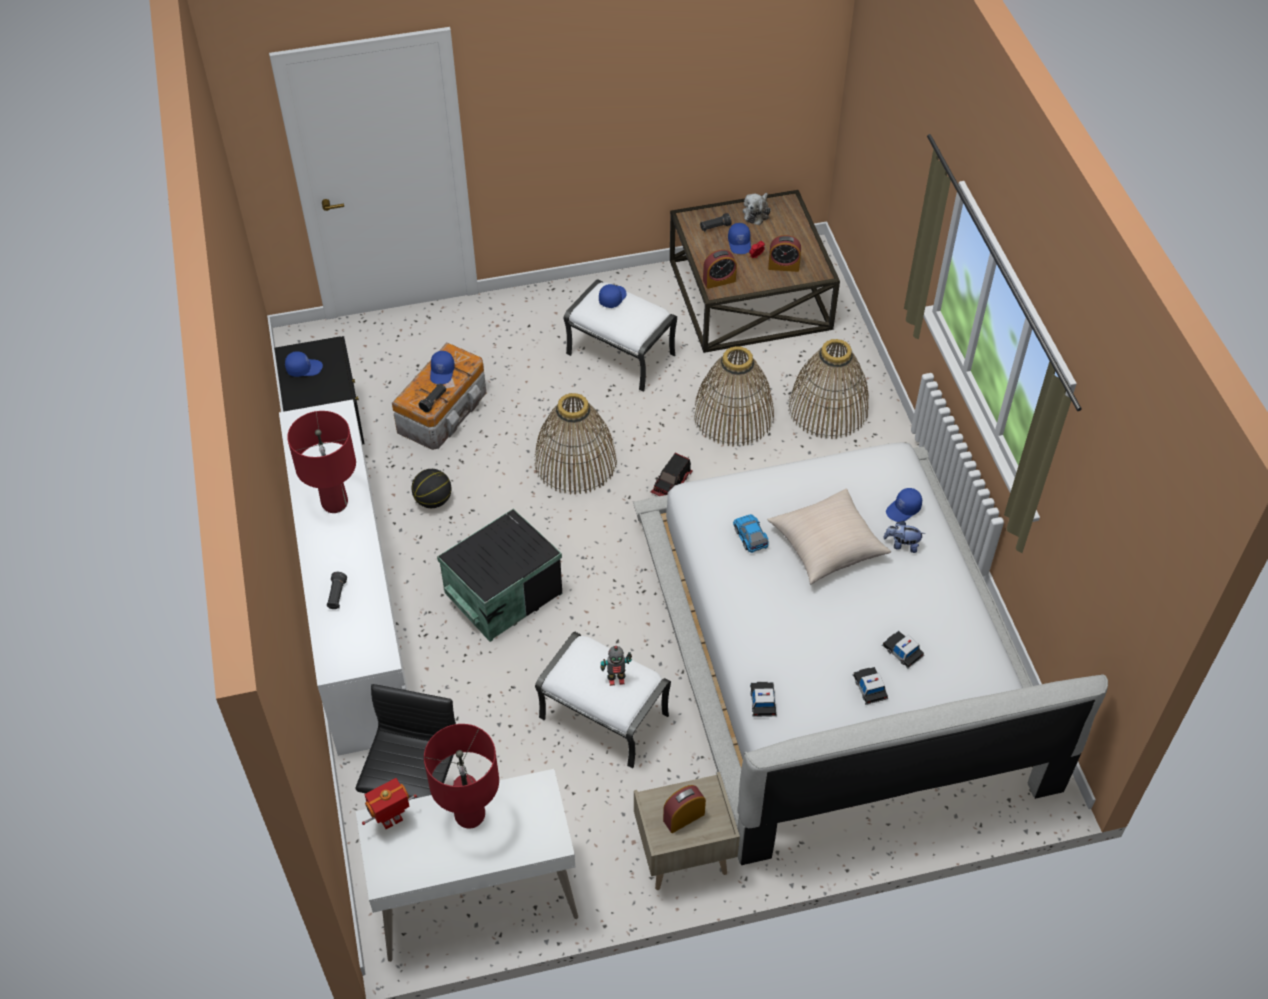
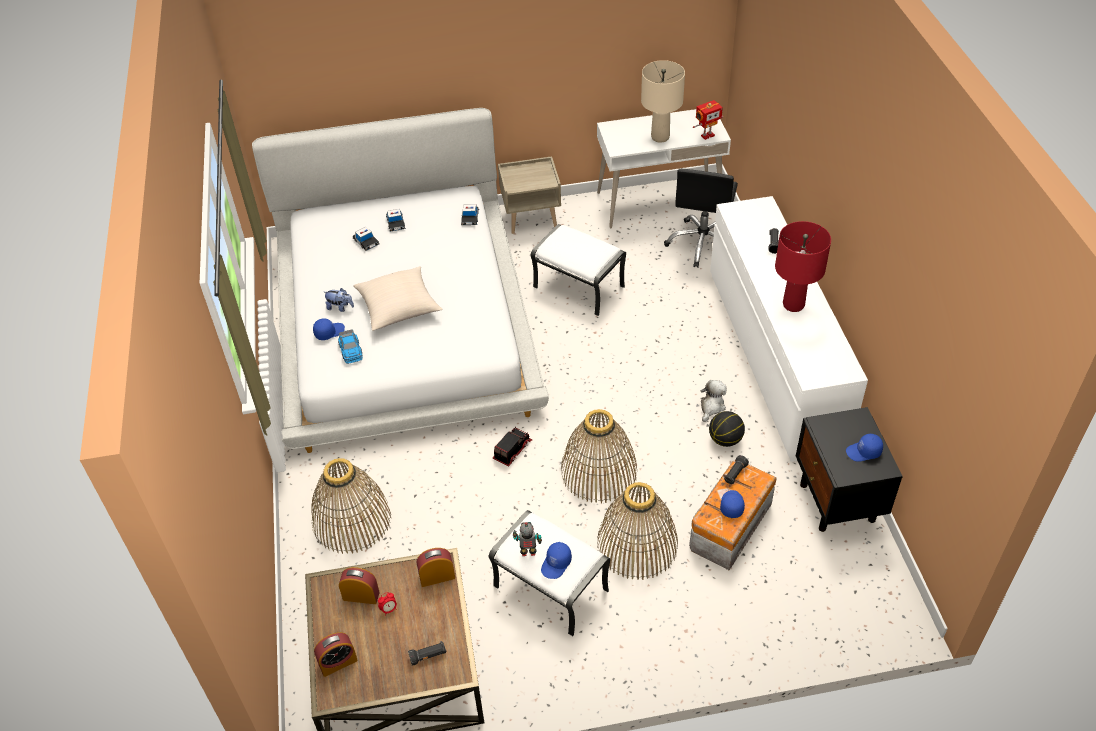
camera: 175 degrees left, 5 degrees down
(470, 815) = (659, 137): red table lamp -> beige table lamp
(501, 592) = (658, 366): black storage box -> none
(616, 679) = (568, 244): toy robot -> toy robot (528, 553)
(683, 817) = (530, 175): alarm clock -> alarm clock (338, 662)
(733, 415) = (445, 515): basket -> basket (637, 545)
(740, 243) = (403, 630): blue cap -> none
(750, 535) = (457, 315): toy car -> toy car (351, 351)
(756, 213) = (373, 677): plush toy -> plush toy (711, 406)

